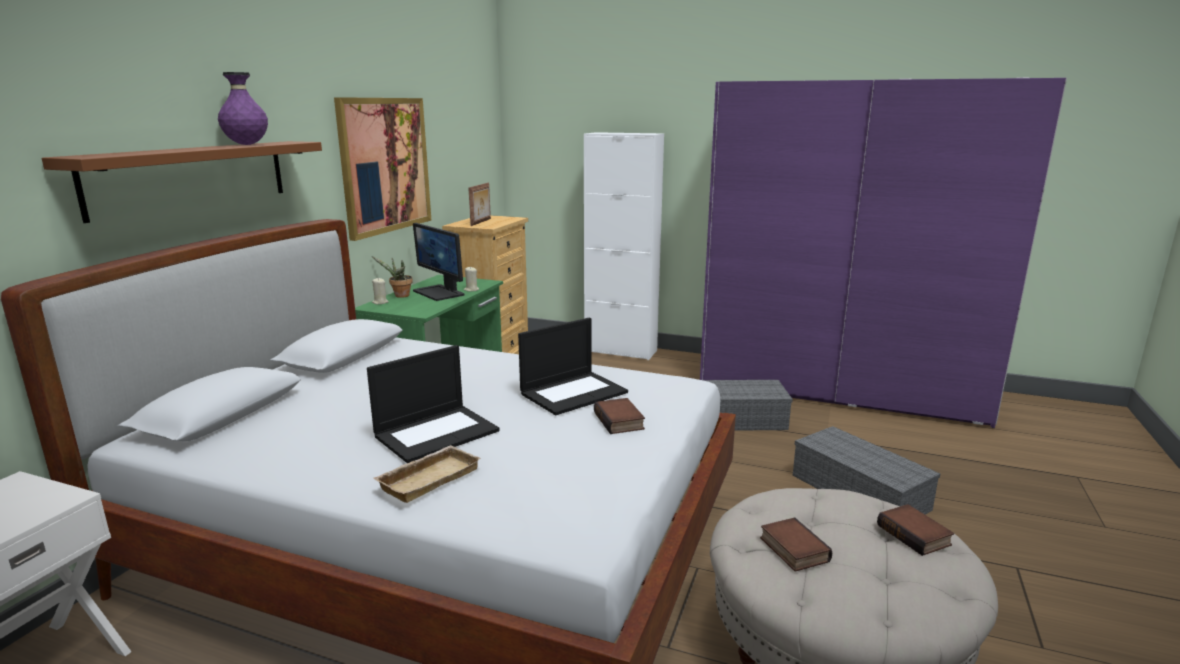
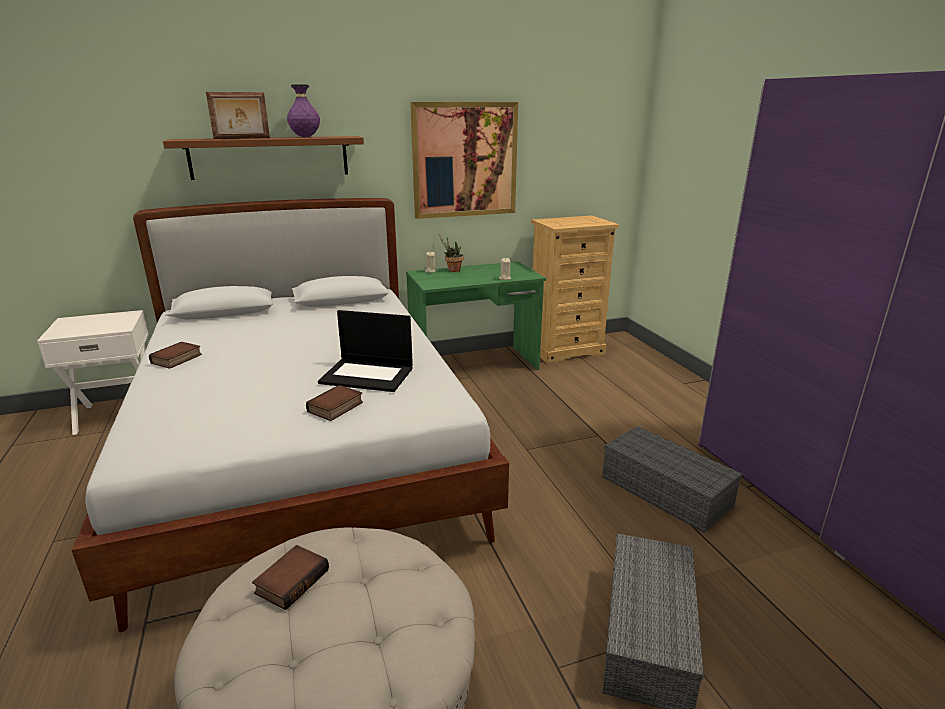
camera: 50 degrees right, 5 degrees up
(428, 478) = (179, 384): beige tray -> none
(437, 433) = (247, 362): laptop -> none
(440, 293) = (480, 275): monitor -> none
(481, 222) = (567, 221): picture frame -> picture frame (242, 138)
(620, 351) = (685, 383): white cabinet -> none
(915, 535) = (386, 658): book -> book (177, 359)

